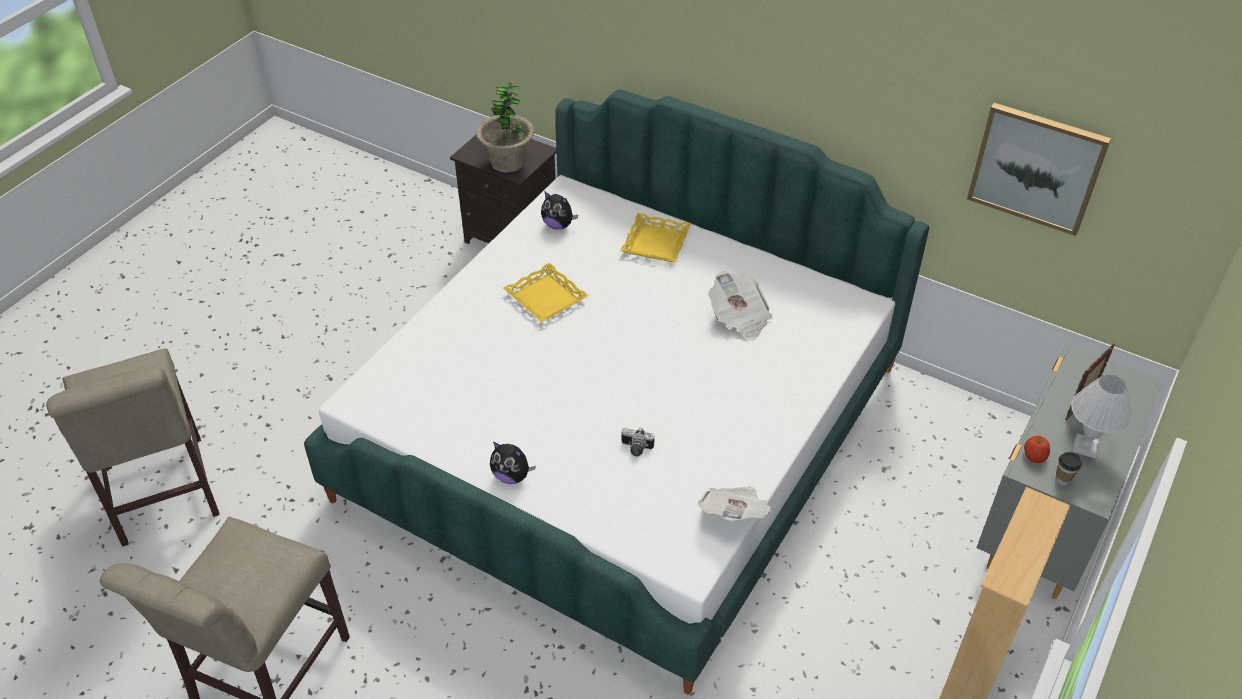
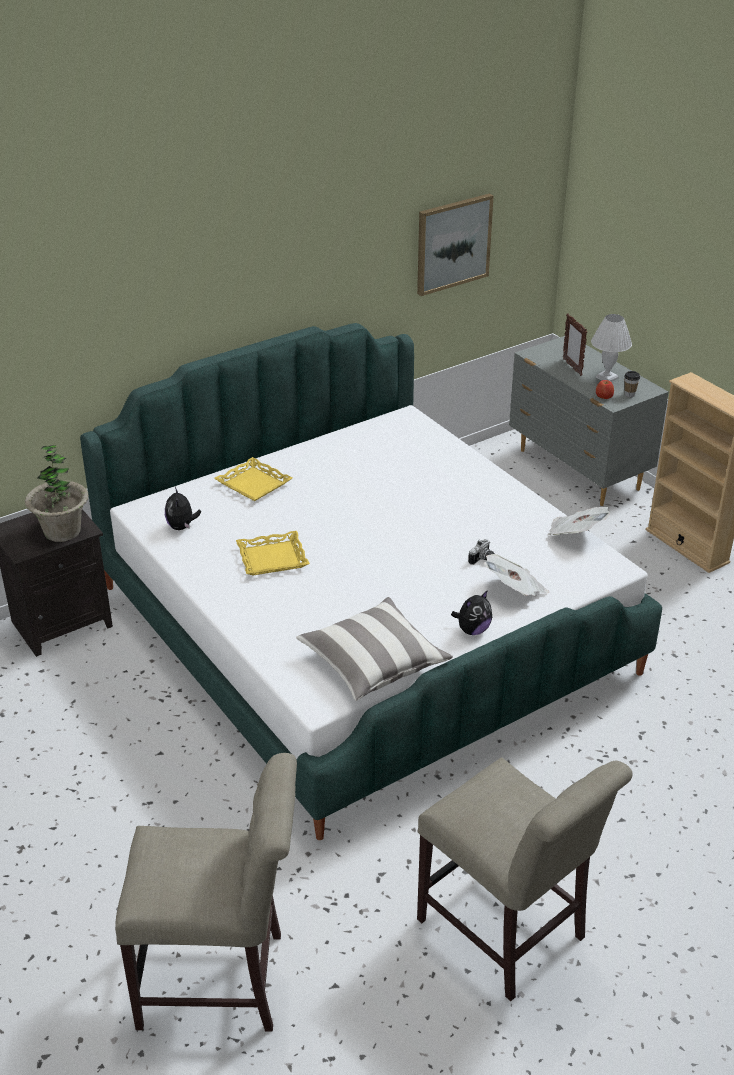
camera: 65 degrees left, 10 degrees down
(426, 419) = (373, 663): none -> pillow
(558, 225) = (182, 527): plush toy -> plush toy turned 120 degrees clockwise
(739, 318) = (377, 472): newspaper -> newspaper (515, 590)

